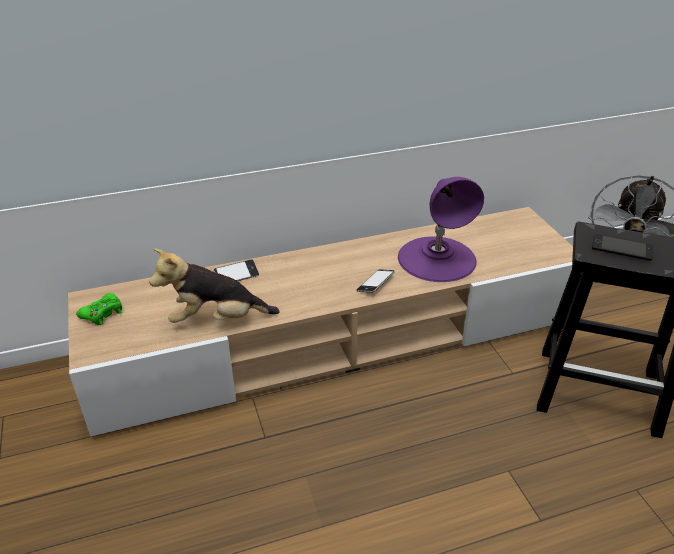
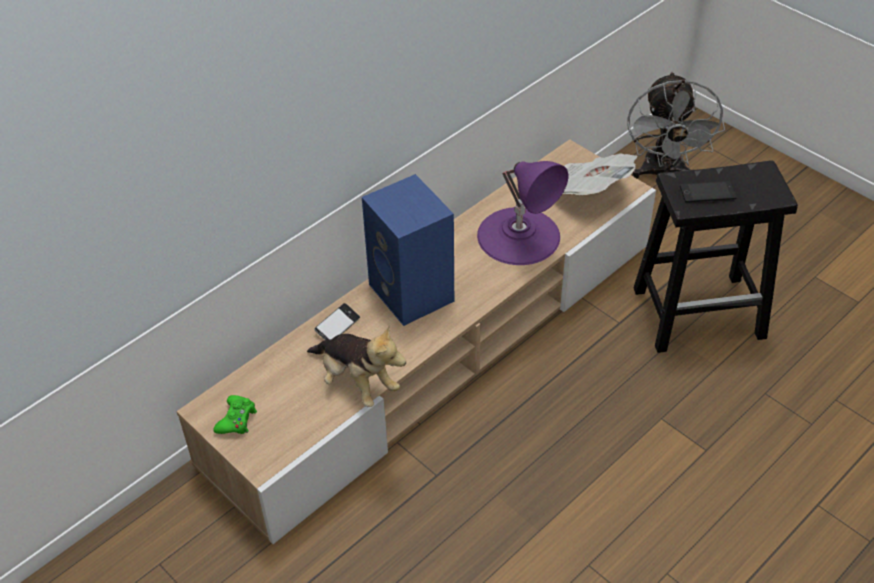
camera: 25 degrees left, 10 degrees up
(216, 319) = (356, 382): plush toy -> plush toy turned 105 degrees counterclockwise
(316, 272) = (414, 293): none -> blue speaker
(375, 284) = (479, 286): phone -> none
(524, 245) = (589, 191): none -> newspaper

